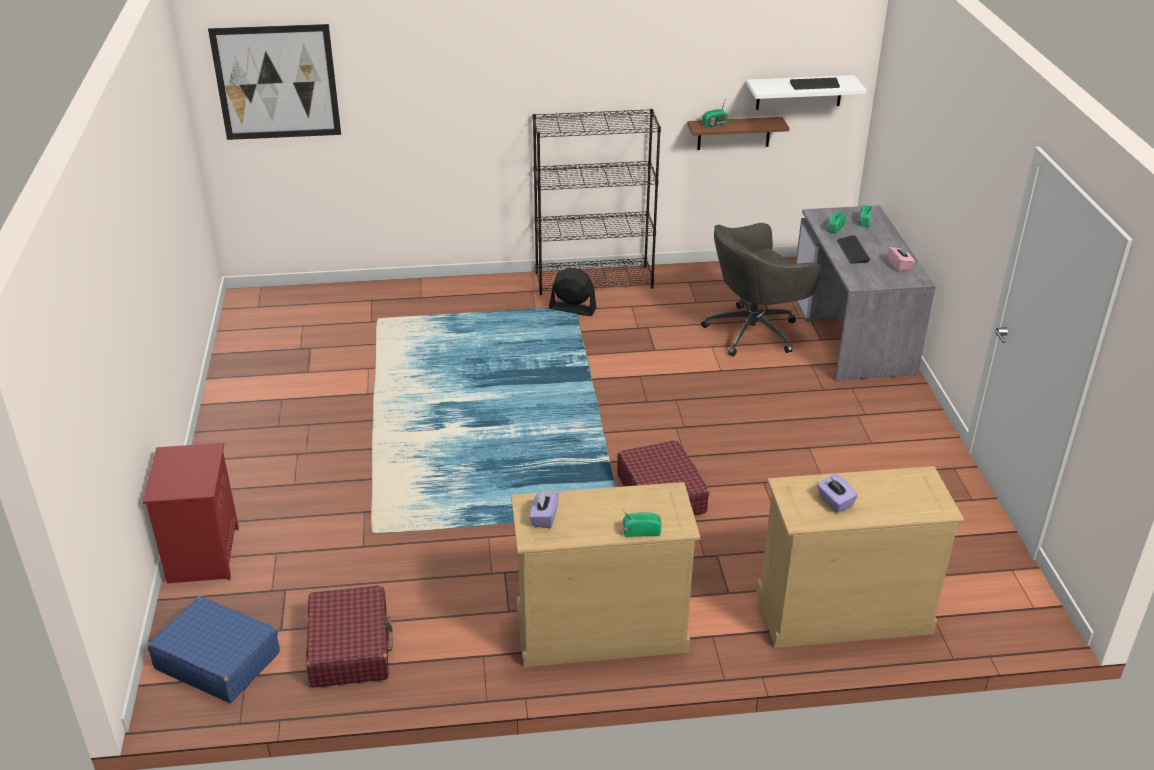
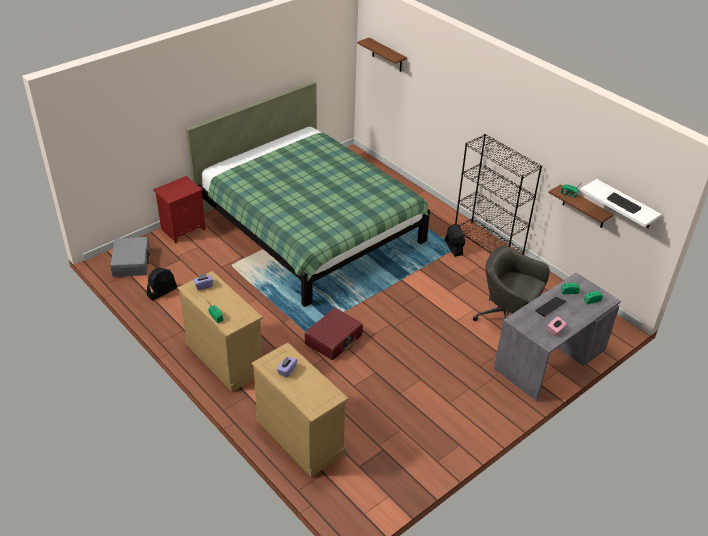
camera: 55 degrees right, 5 degrees up
(217, 660) = (131, 262): blue suitcase -> grey suitcase
(276, 82) = (387, 55): picture -> brown shelf
(350, 647) = (162, 292): red suitcase -> black fan
(377, 412) = (310, 228): none -> green bed

